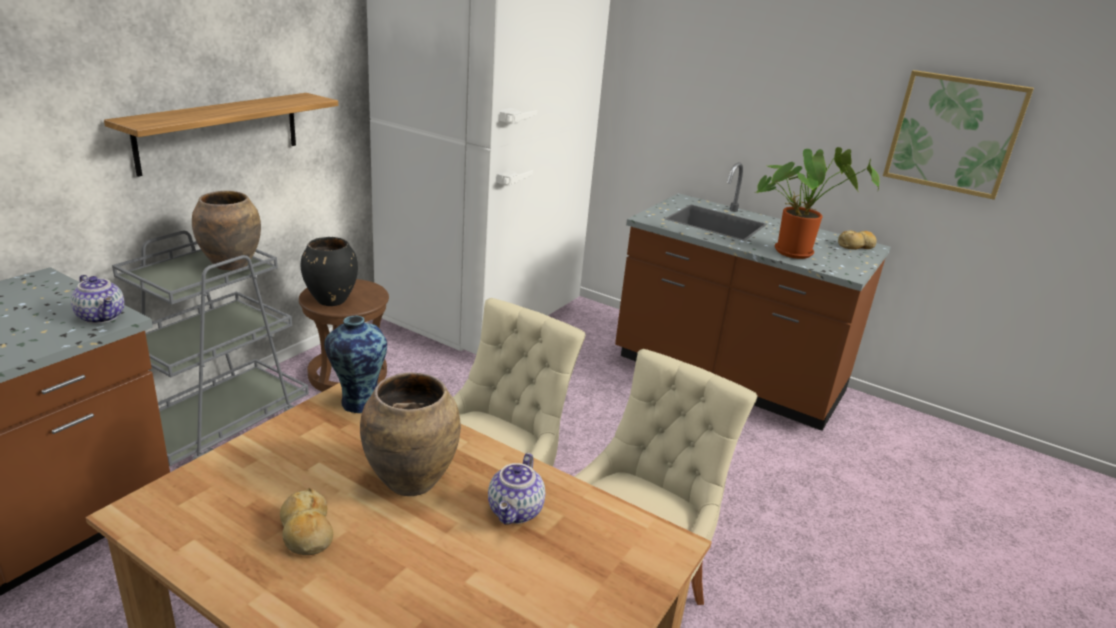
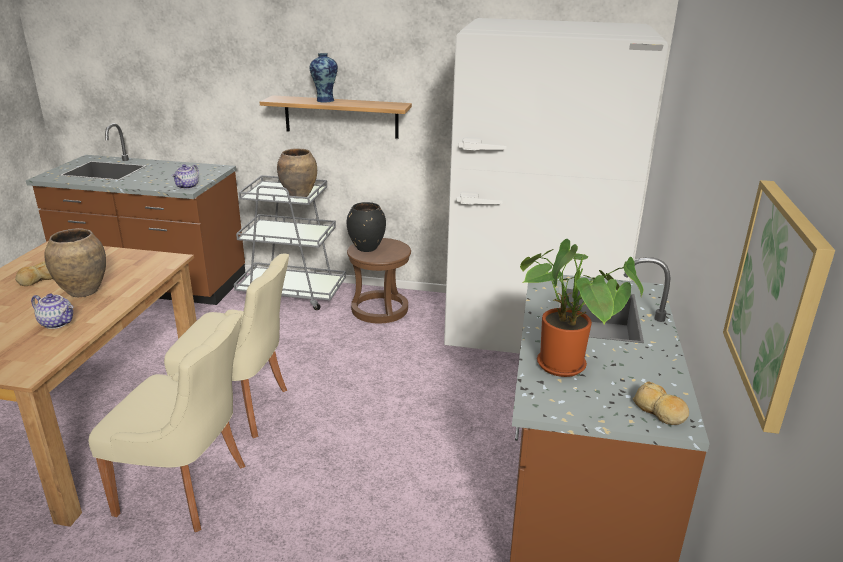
camera: 70 degrees right, 0 degrees up
(358, 402) = (160, 262): vase -> vase (325, 100)
(516, 512) = (58, 323): teapot -> teapot turned 150 degrees counterclockwise

